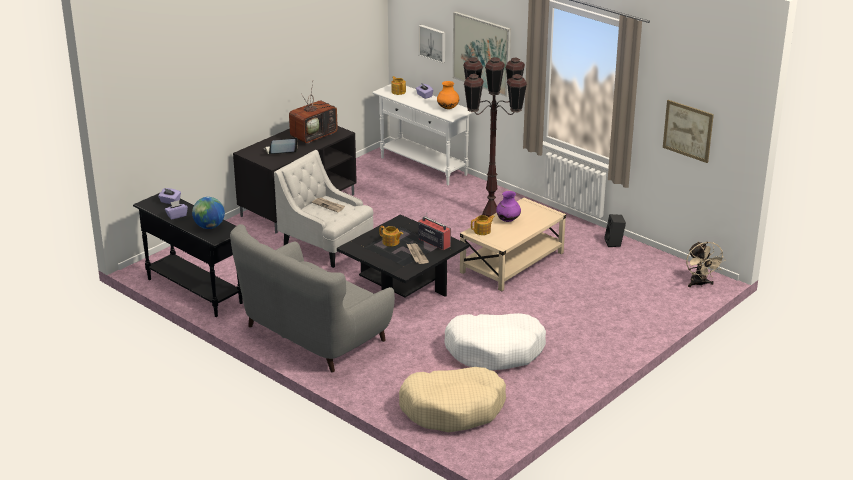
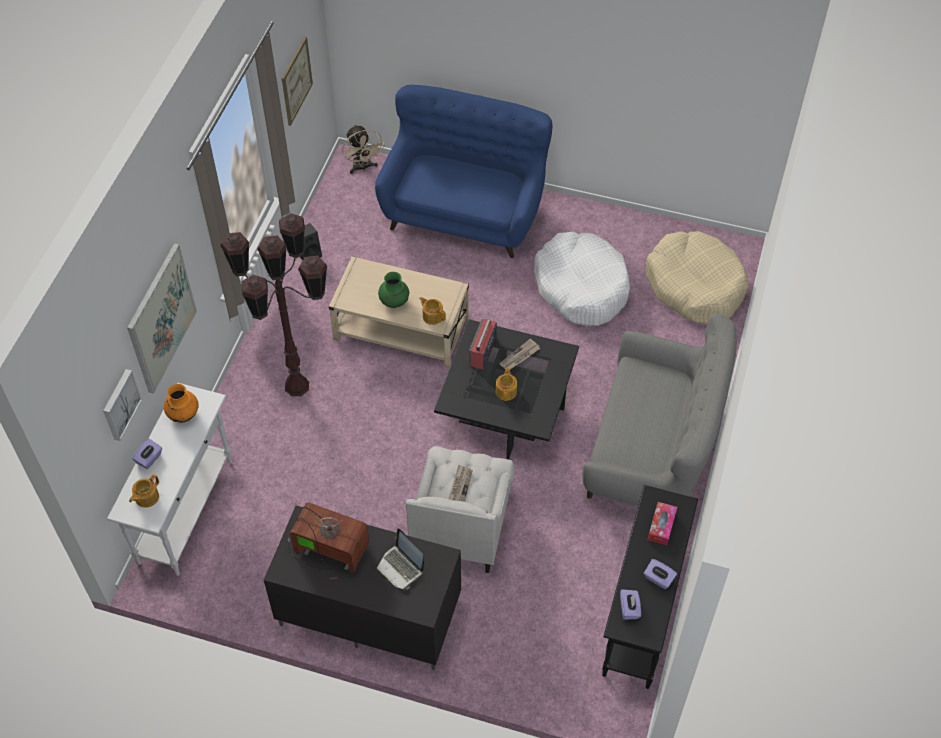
camera: 115 degrees left, 25 degrees up
(209, 227) = (661, 526): globe -> tissue box
(508, 220) = (394, 302): purple vase -> green vase
(618, 318) = (464, 212): none -> blue sofa
(700, 284) = (363, 167): beige fan -> beige fan turned 105 degrees clockwise

